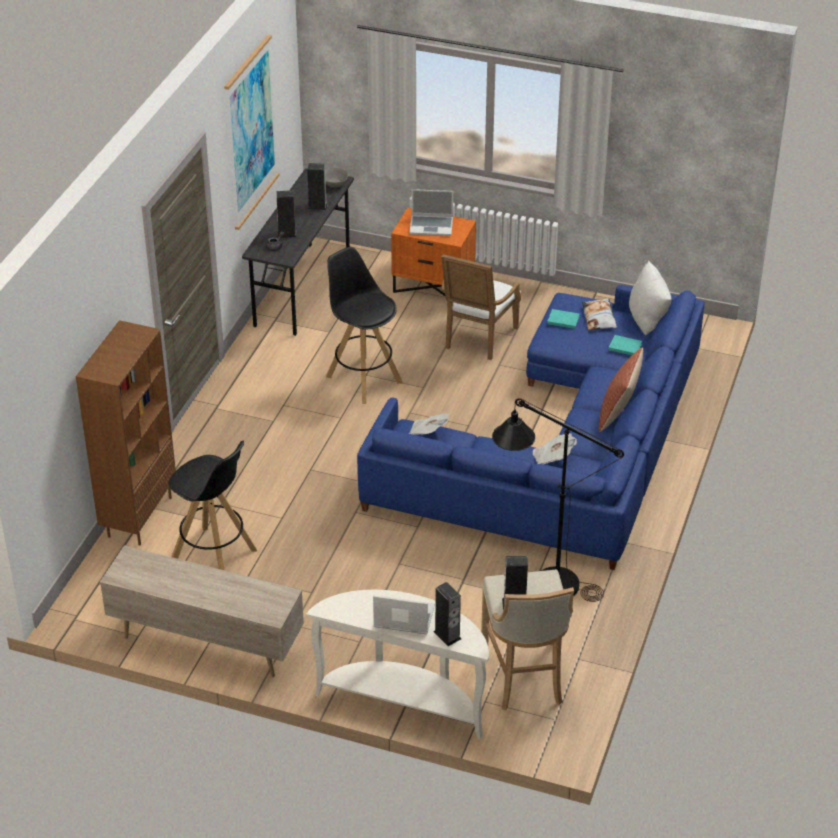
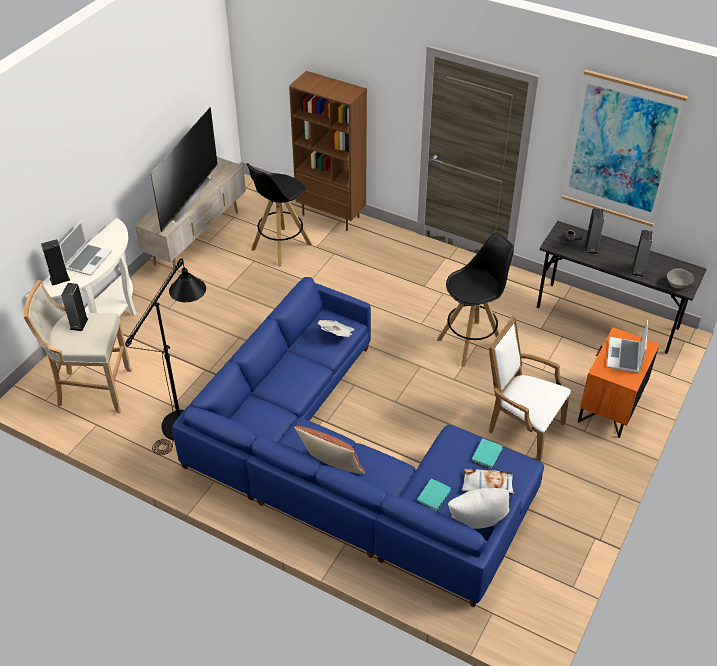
camera: 100 degrees right, 5 degrees up
(210, 588) = (186, 198): none -> television
(553, 457) = (282, 409): newspaper -> none

